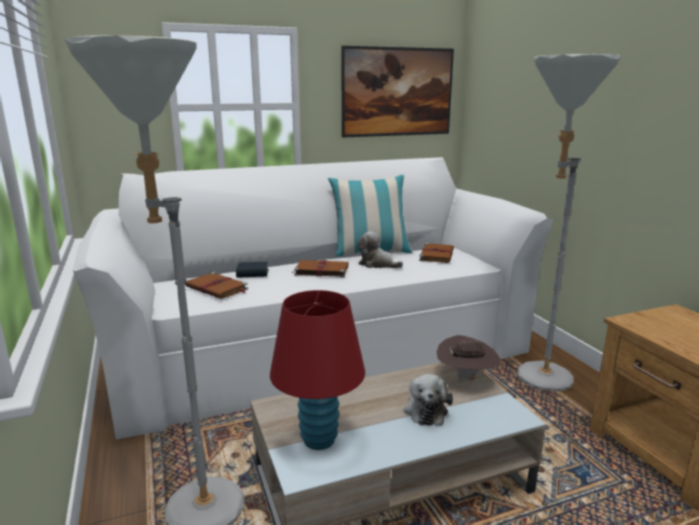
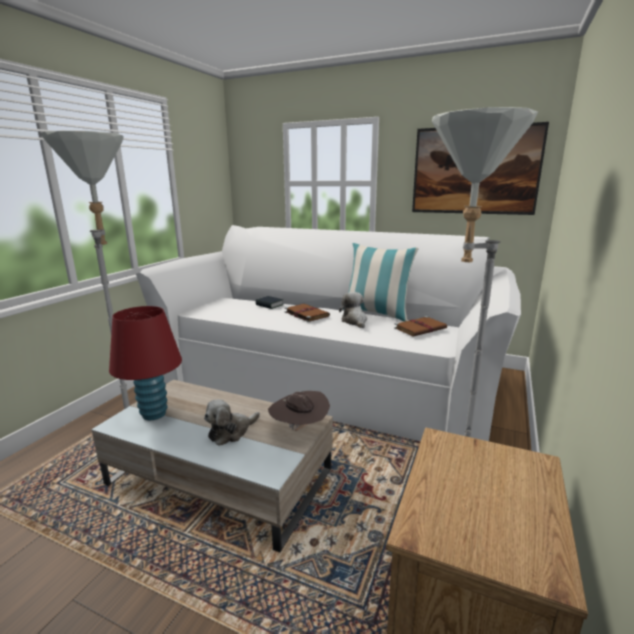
camera: 45 degrees right, 0 degrees up
(217, 288) = (233, 308): brown book -> none

